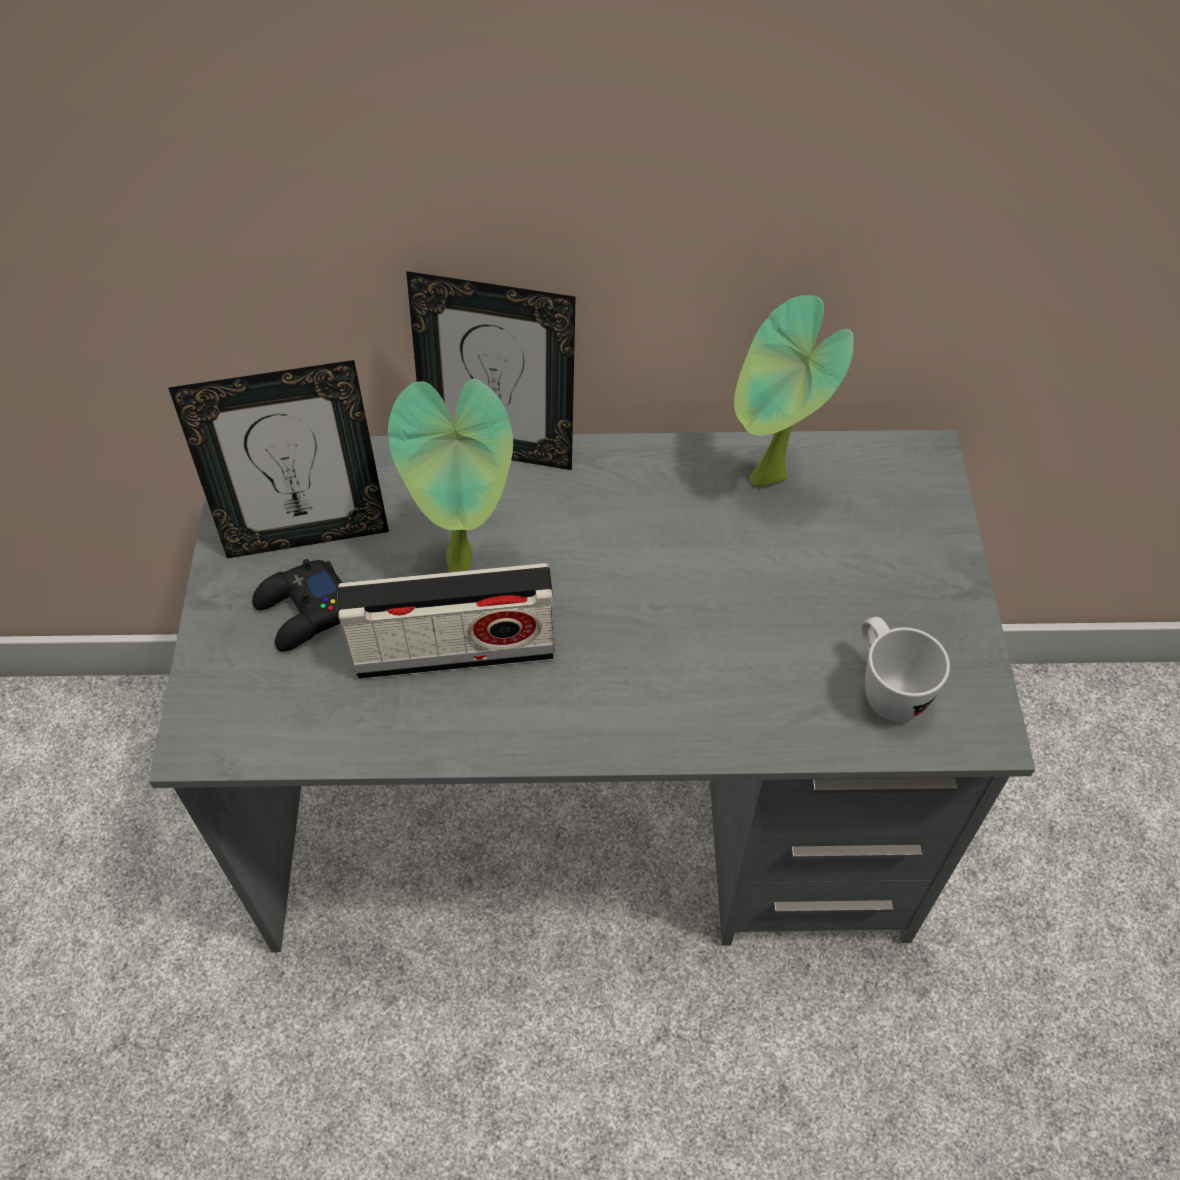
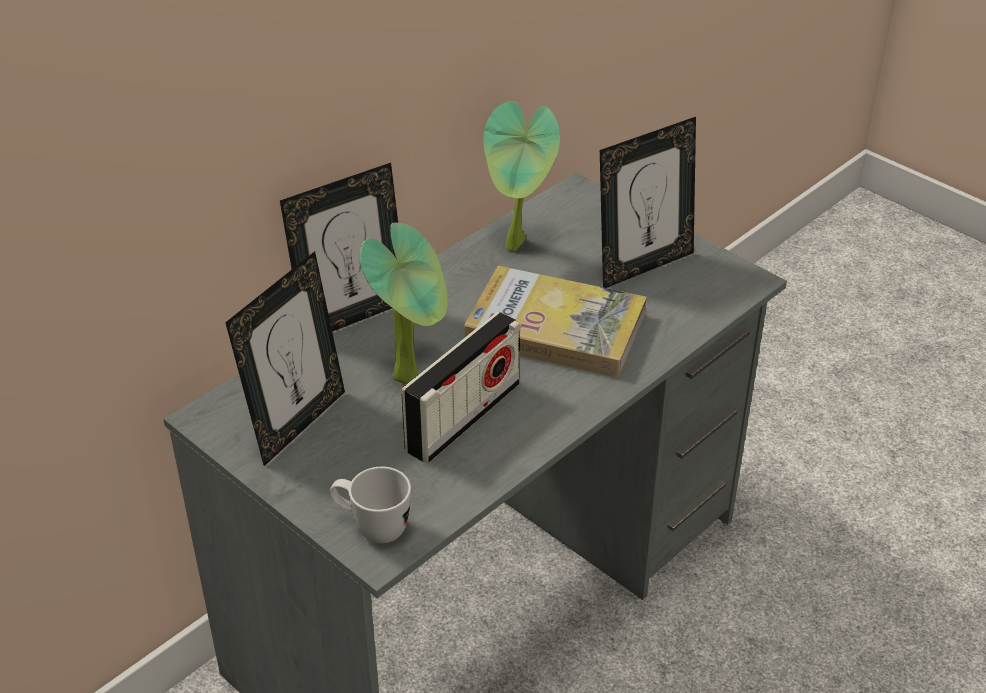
camera: 45 degrees left, 15 degrees down
(304, 612) = (351, 457): black game controller -> none
(678, 618) = (555, 328): none -> book
(878, 613) = (643, 265): none -> picture frame
(885, 689) = (687, 292): white mug -> white mug (372, 528)

